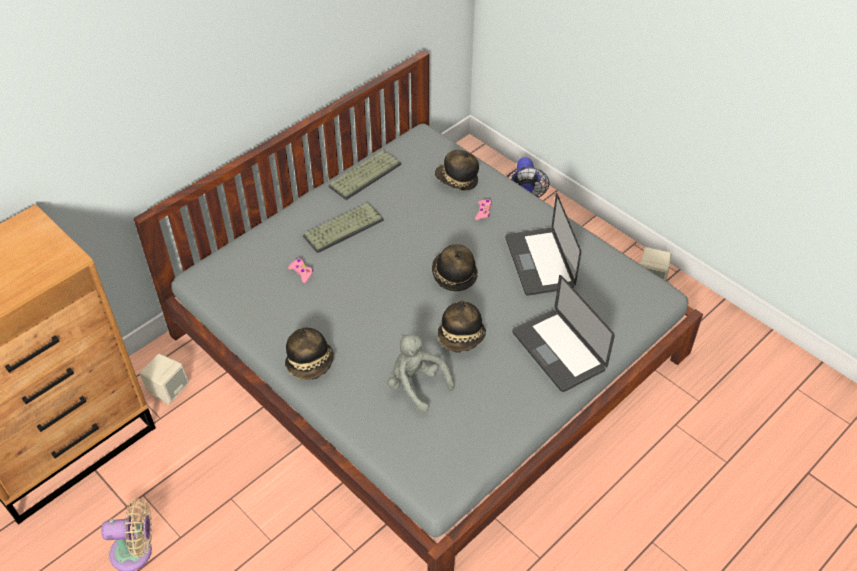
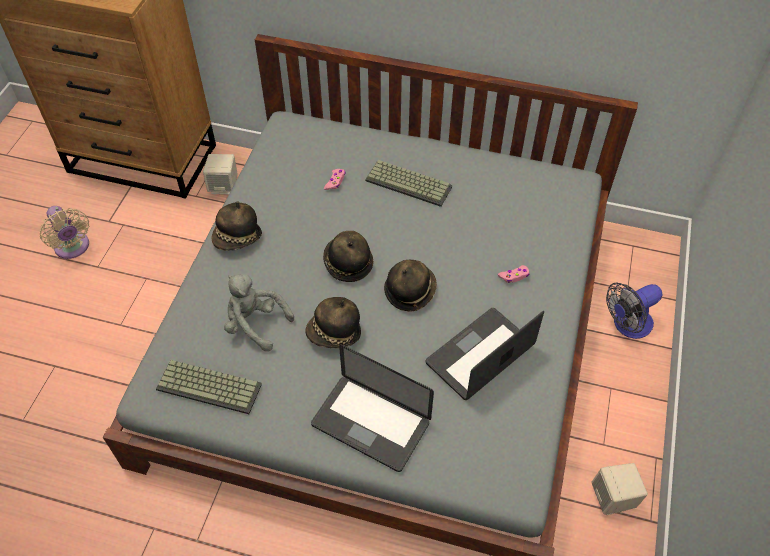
camera: 60 degrees right, 5 degrees up
(365, 174) = (488, 165): keyboard -> keyboard (210, 386)
(416, 385) = (255, 324): grey plush toy -> grey plush toy turned 75 degrees counterclockwise
(456, 181) = (538, 235): hat -> hat (347, 263)
(558, 351) = (370, 423): laptop -> laptop turned 90 degrees counterclockwise

